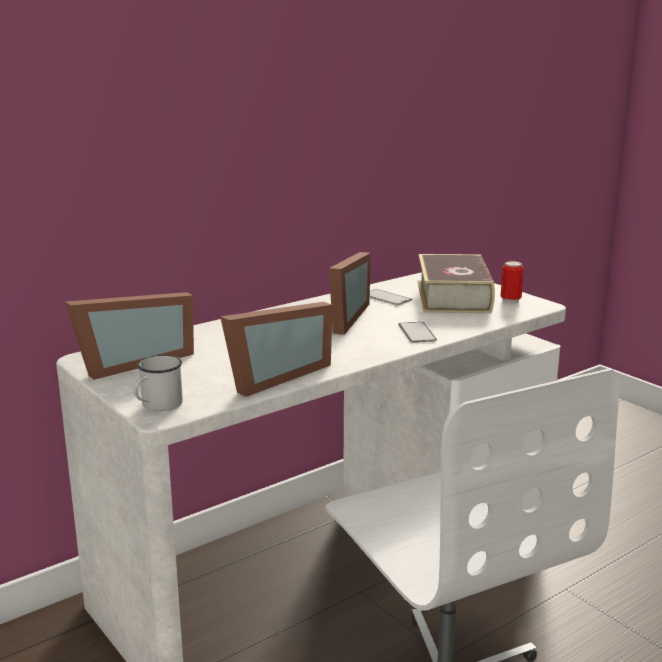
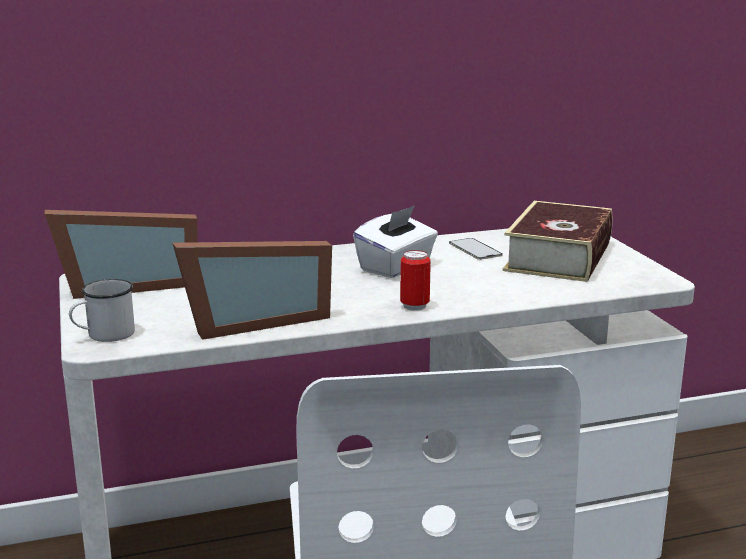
camera: 20 degrees right, 0 degrees up
(340, 319) = (396, 267): picture frame -> white tissue box
(417, 333) = (469, 294): phone -> none
(510, 300) = (626, 270): can -> can (414, 306)

